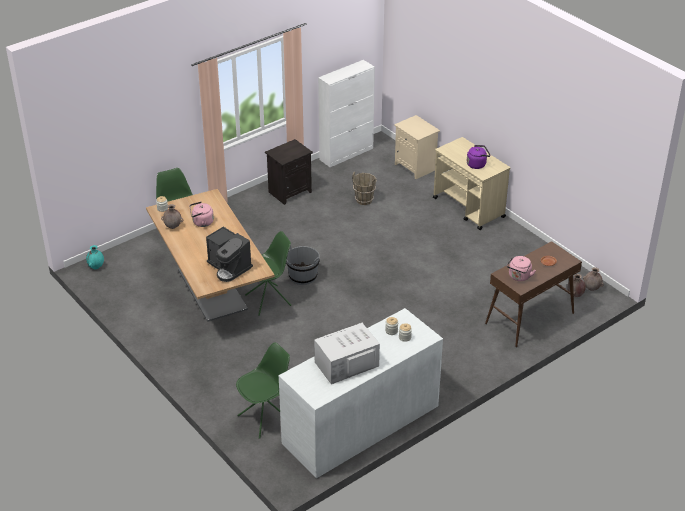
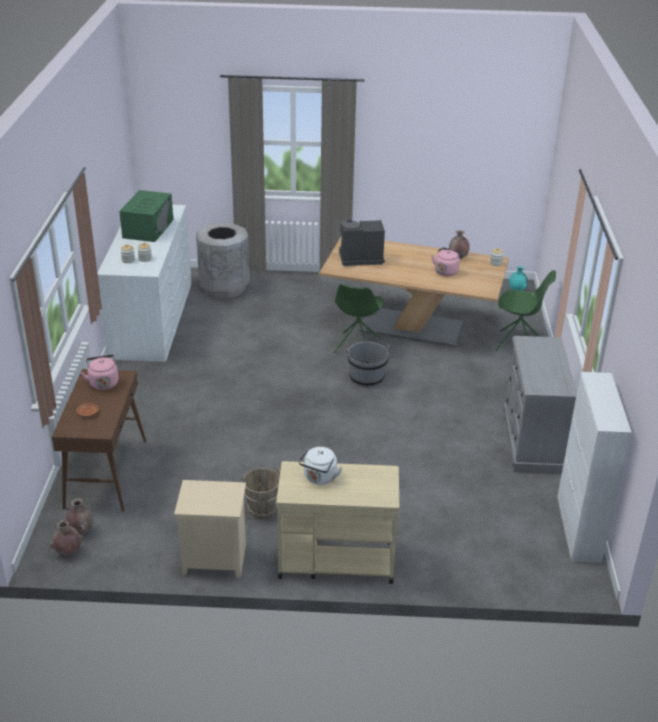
camera: 130 degrees right, 5 degrees down
(265, 418) = (224, 288): green chair -> grey trash can
(290, 191) = (531, 441): black nightstand -> grey dresser
(346, 364) = (148, 228): white microwave -> green microwave
(364, 200) = (453, 484): brown bucket -> brown bucket (262, 510)
(416, 167) = (481, 572): beige nightstand -> beige nightstand (213, 560)
(477, 164) = (319, 478): purple kettle -> white kettle

